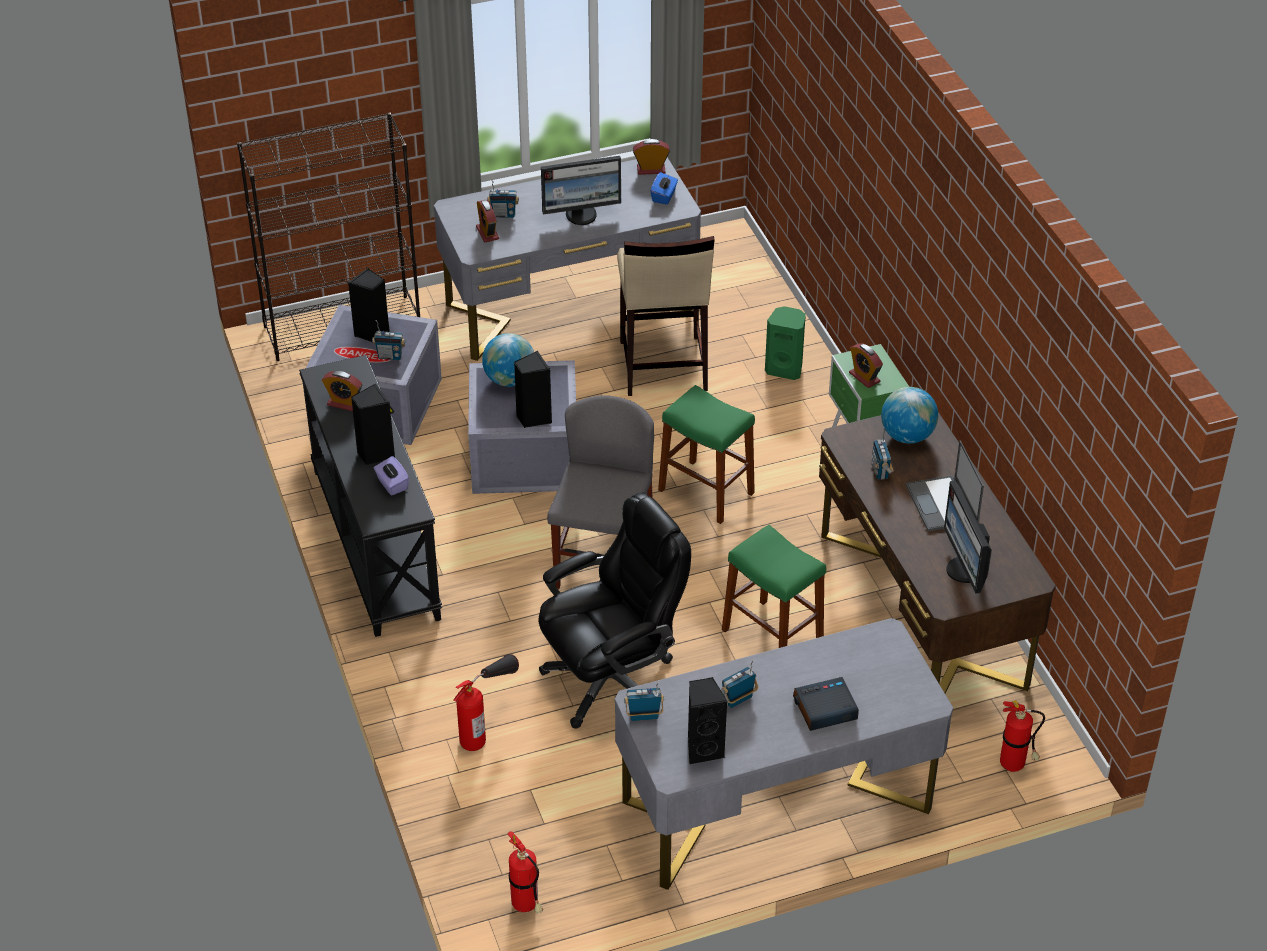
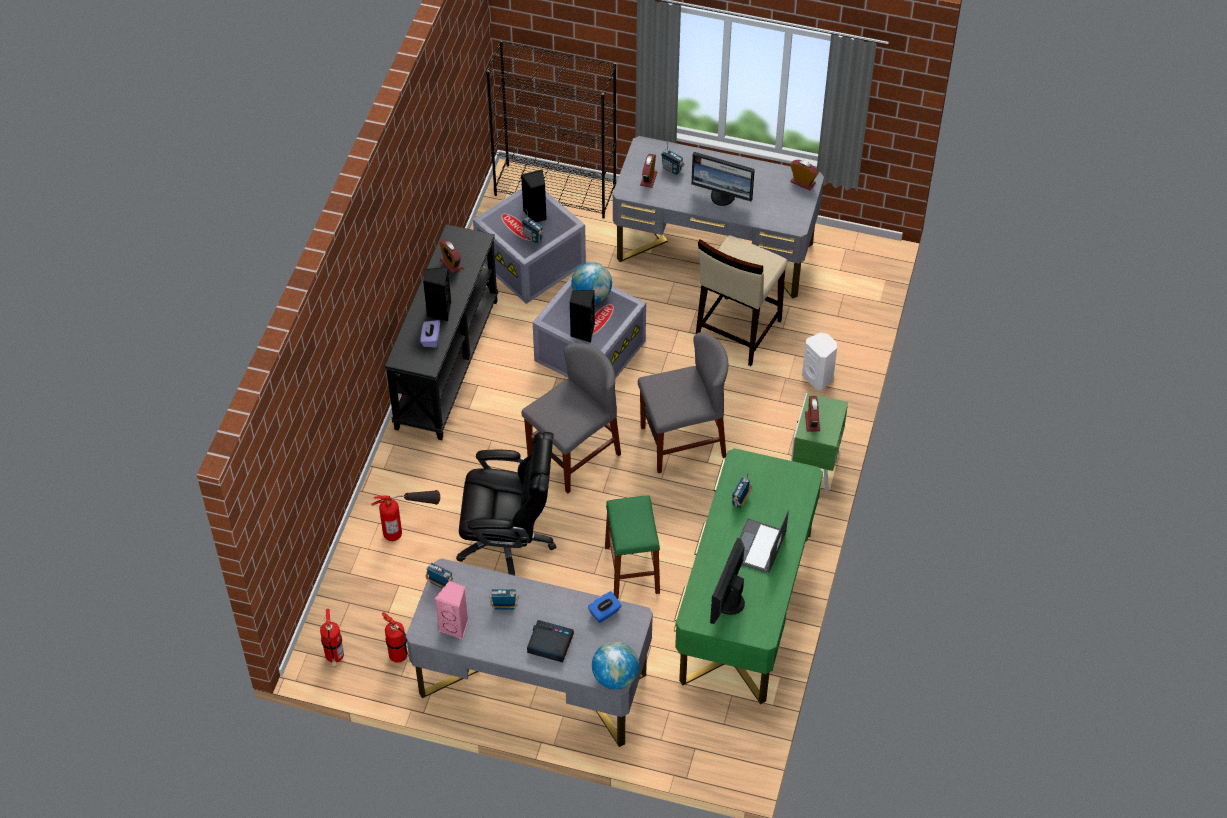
camera: 35 degrees right, 10 degrees up
(664, 196) = (792, 209): blue tissue box -> blue tissue box (605, 613)
(703, 749) = (455, 626): black speaker -> pink speaker
(706, 491) = (682, 441): green stool -> grey chair
(785, 369) = (818, 377): green speaker -> white speaker
(907, 436) = (783, 484): globe -> globe (615, 677)
(921, 609) = (745, 606): brown desk -> green desk
(1015, 765) = (704, 749): fire extinguisher -> fire extinguisher (400, 657)

